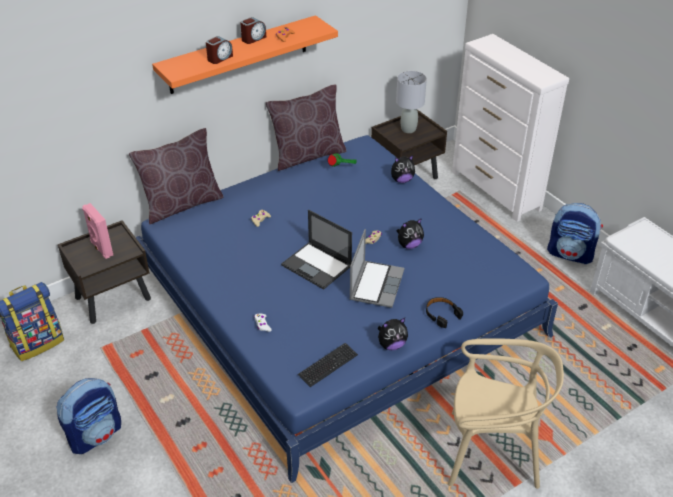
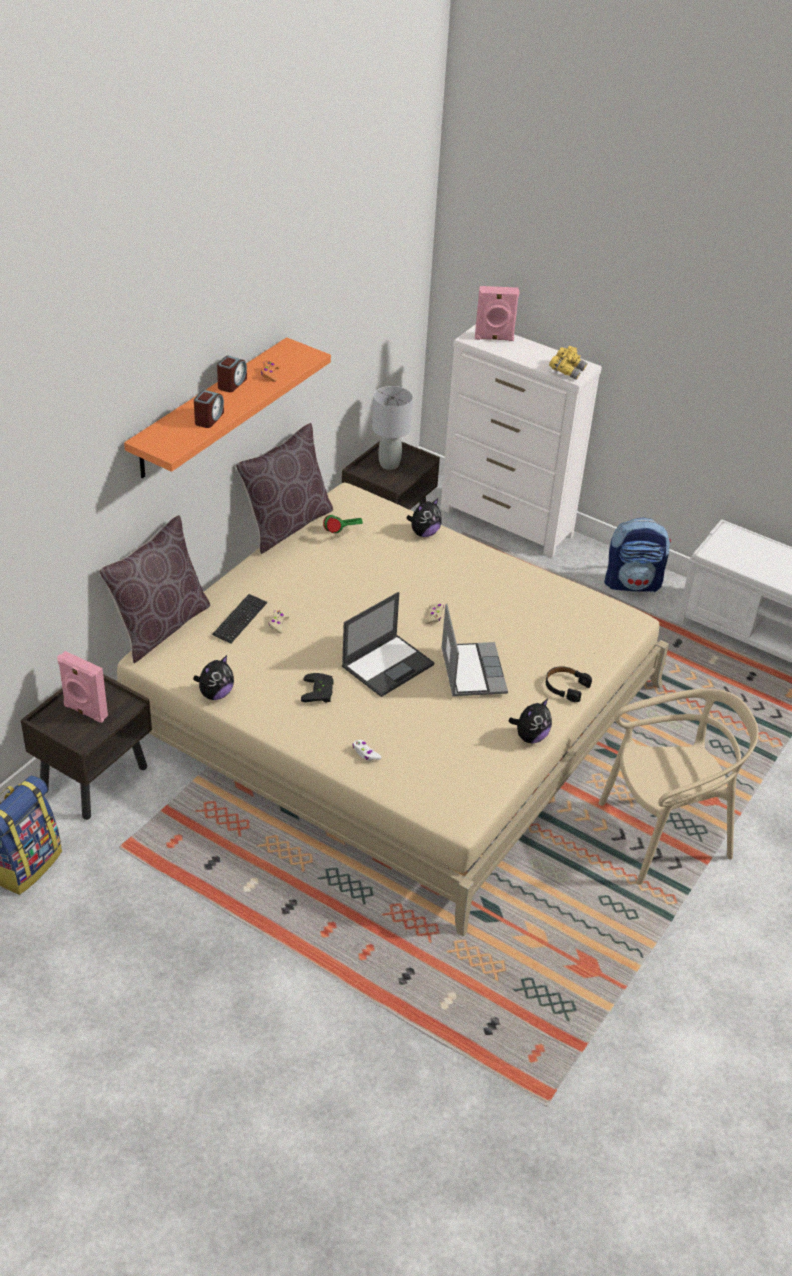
camera: 25 degrees left, 0 degrees up
(96, 434) = (185, 955): backpack -> none
(258, 273) = (320, 691): none -> black game controller
(317, 266) = (388, 665): laptop -> laptop turned 60 degrees counterclockwise
(328, 365) = (473, 780): keyboard -> keyboard (240, 620)
(336, 302) = (391, 709): blue bed -> beige bed
(409, 245) = (480, 613): plush toy -> plush toy (215, 694)
(496, 46) = (494, 338): none -> pink speaker
(538, 77) = (567, 371): none -> yellow binoculars

